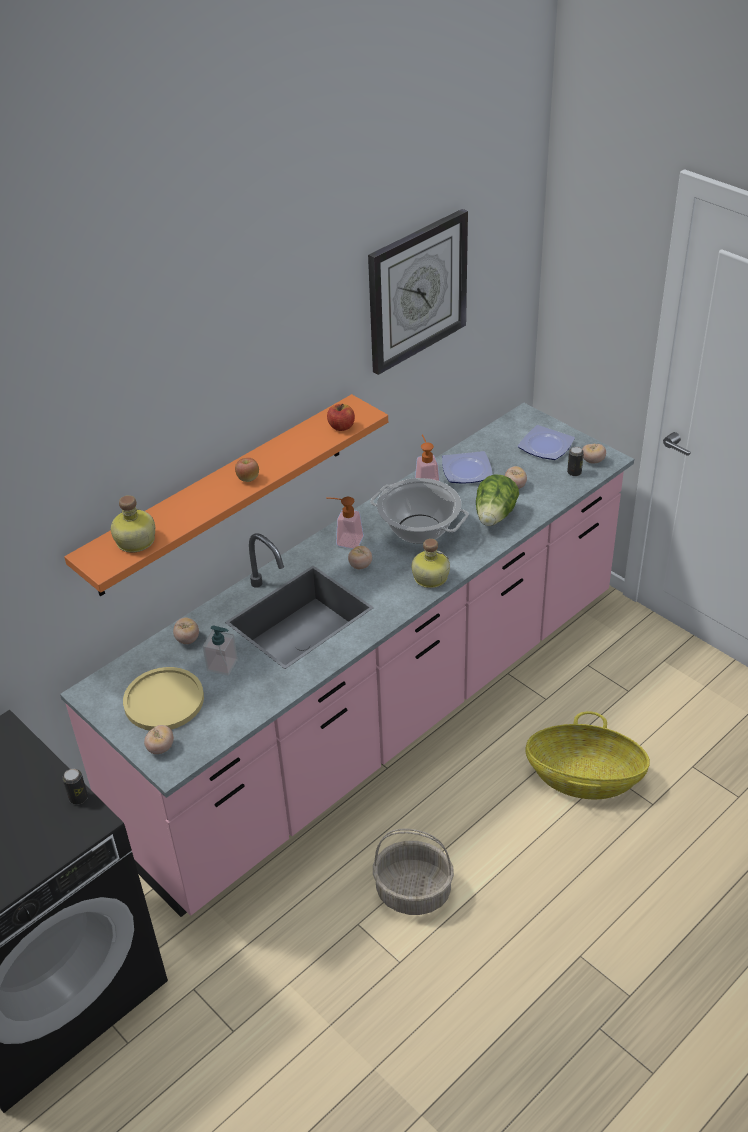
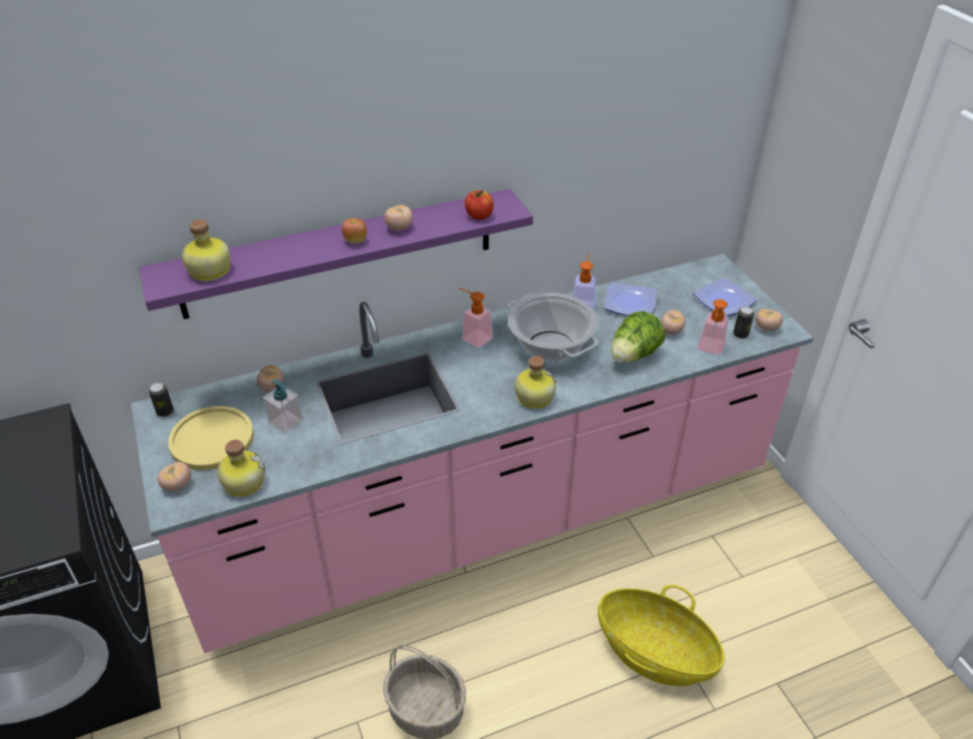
camera: 20 degrees right, 0 degrees up
(78, 798) = (61, 509): can -> can (165, 411)
(219, 726) = (243, 482): none -> bottle
(222, 495) = (339, 254): orange shelf -> purple shelf
(360, 565) = (473, 365): tomato -> tomato (399, 228)
(417, 291) = (605, 95): wall clock -> none
(555, 493) = (709, 350): none -> soap dispenser

